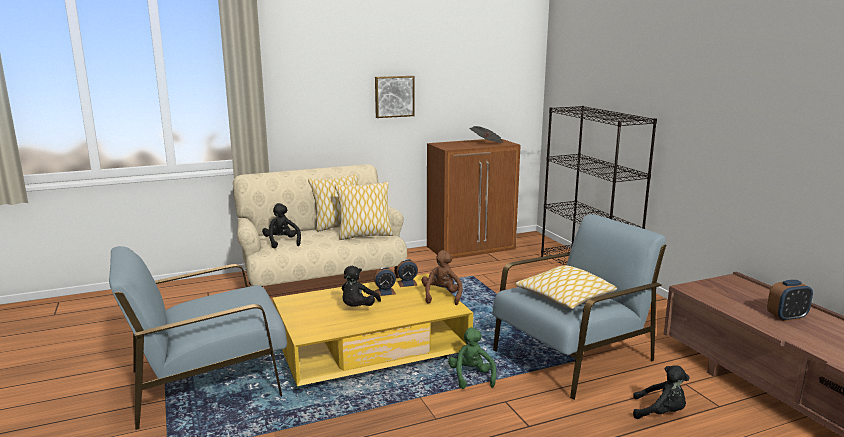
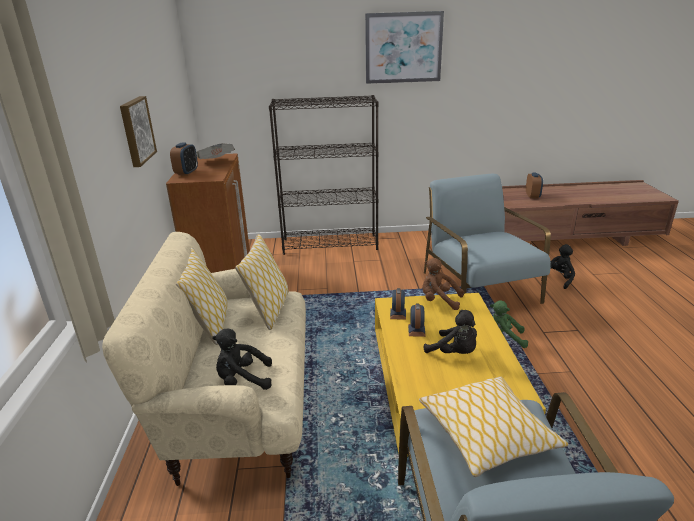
camera: 70 degrees left, 10 degrees up
(453, 143) = (186, 173): none -> alarm clock
(565, 297) = (497, 243): pillow -> pillow (487, 434)
(696, 68) = (403, 48): none -> picture

